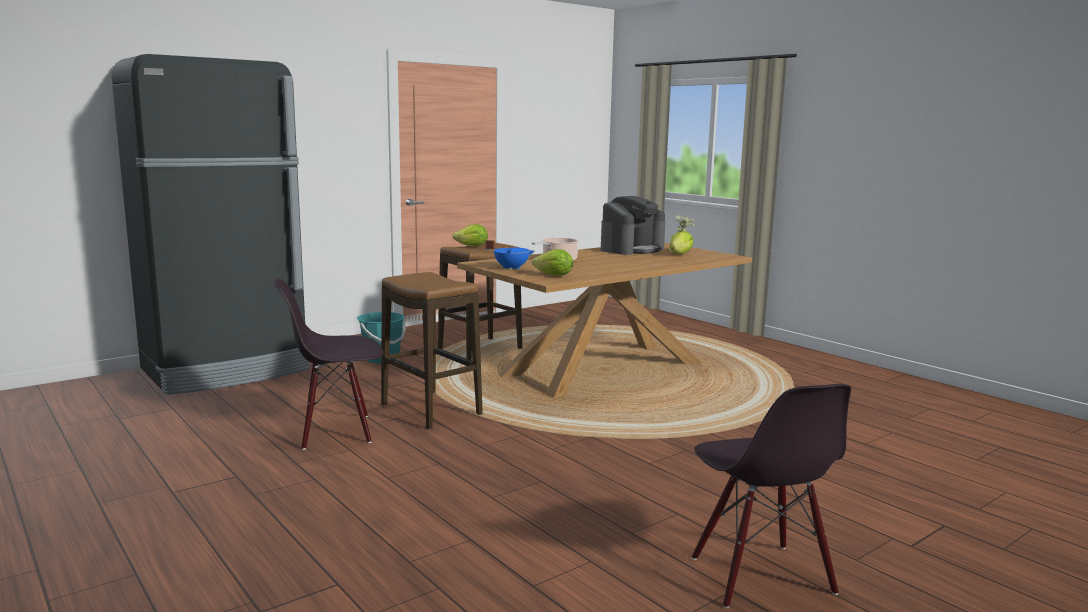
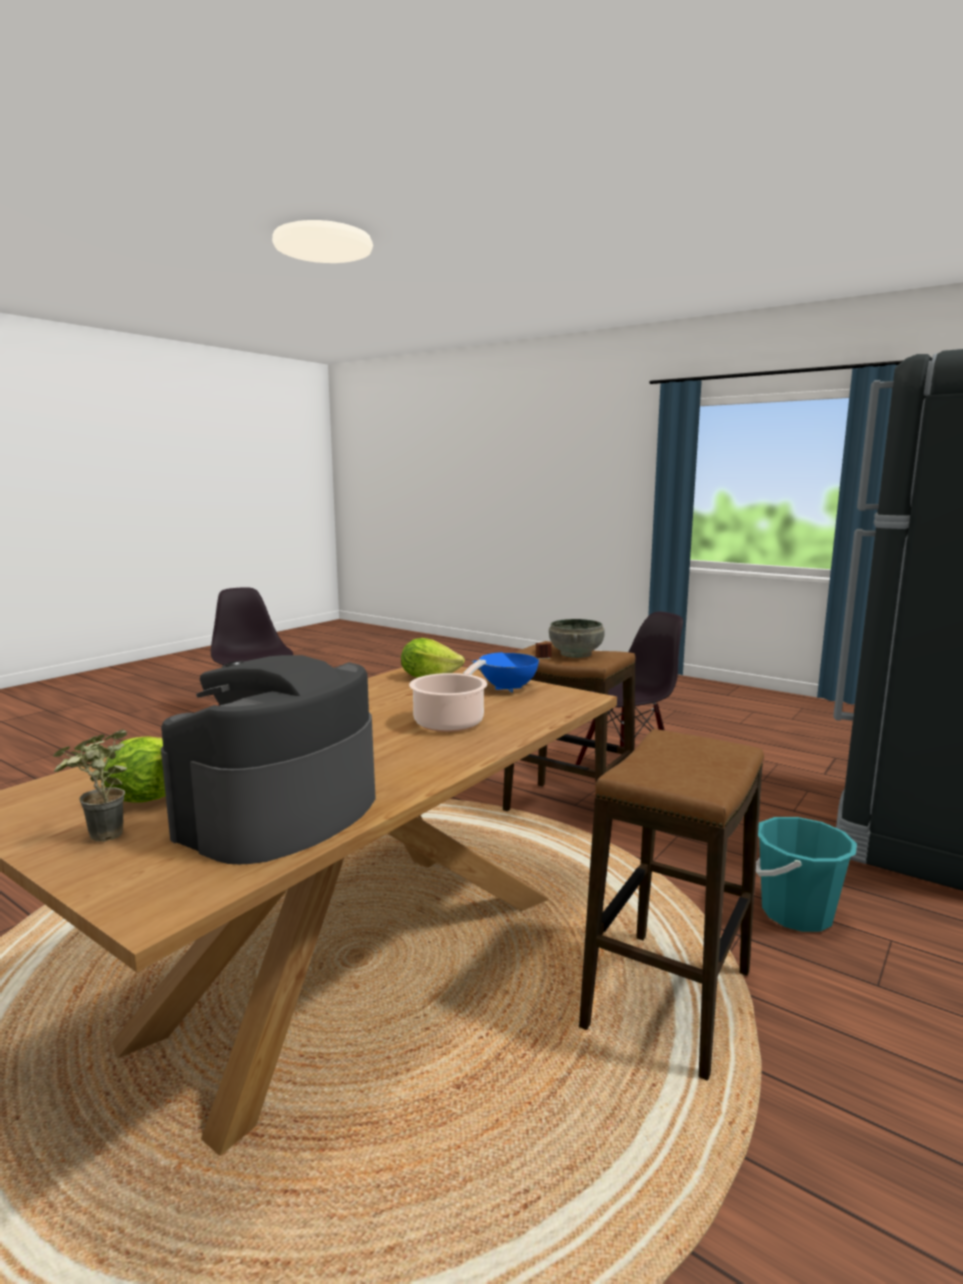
camera: 165 degrees right, 0 degrees up
(427, 280) = (576, 654): none -> grey bowl
(472, 246) = (707, 763): lettuce -> none

